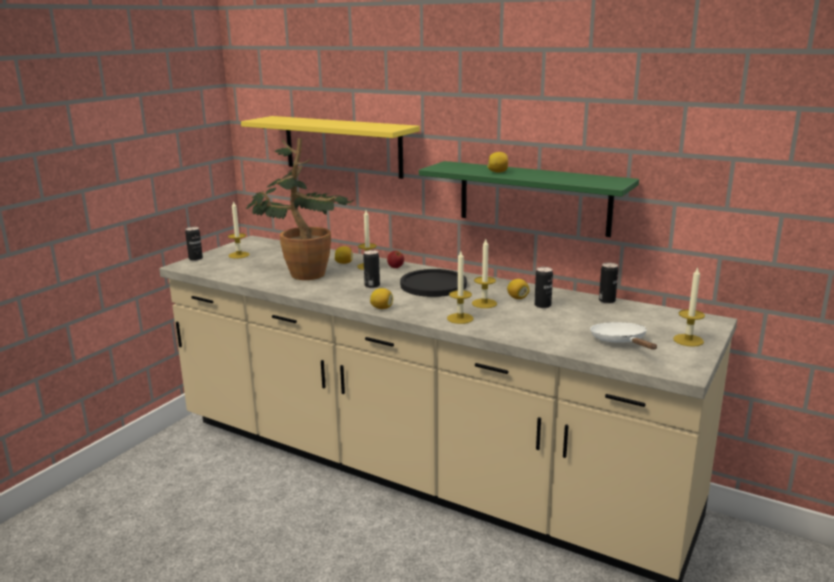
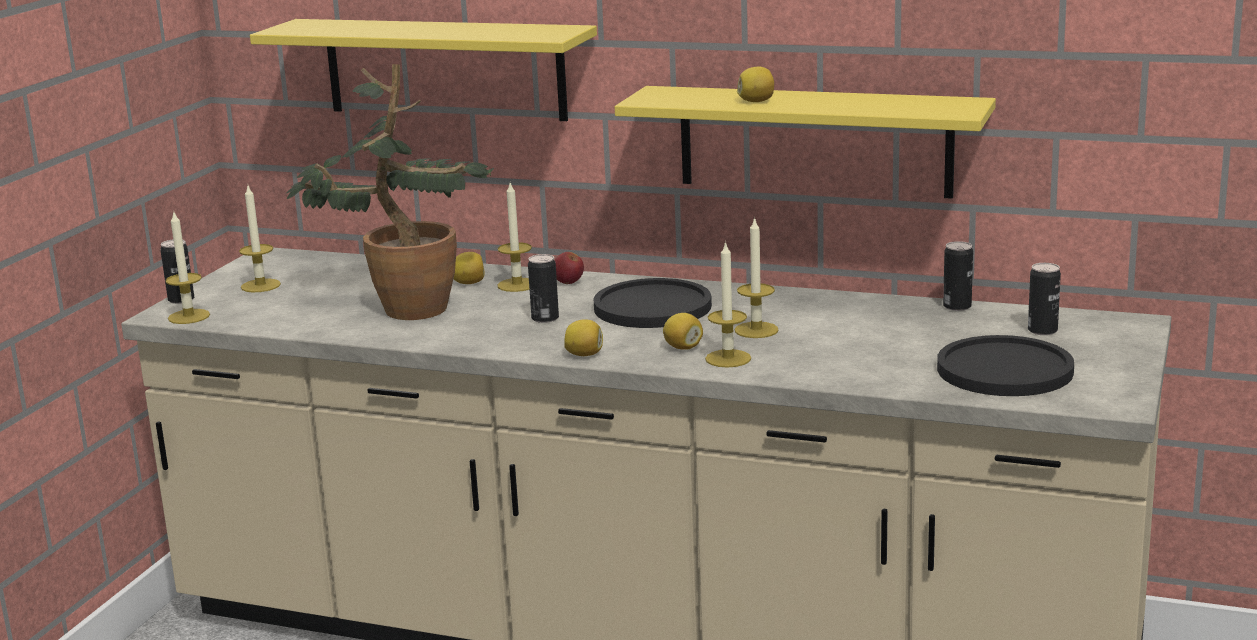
camera: 10 degrees left, 0 degrees up
(517, 298) = (808, 316): lemon -> lemon (683, 347)
(533, 198) = (814, 141): green shelf -> yellow shelf
(542, 305) = (855, 324): can -> can (1042, 330)
(621, 342) = (1004, 370): white frying pan -> black plate
(688, 340) = (1107, 356): candle -> candle (189, 316)

